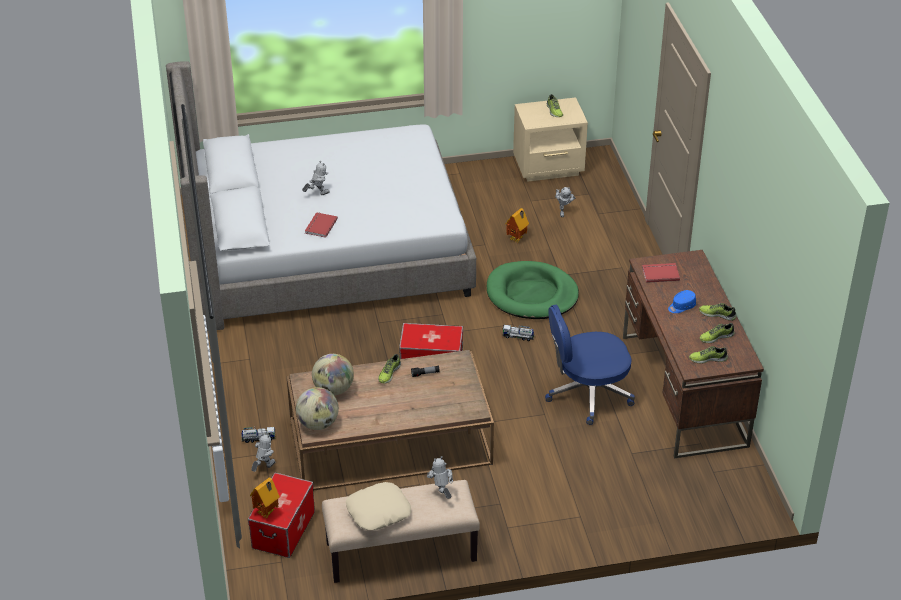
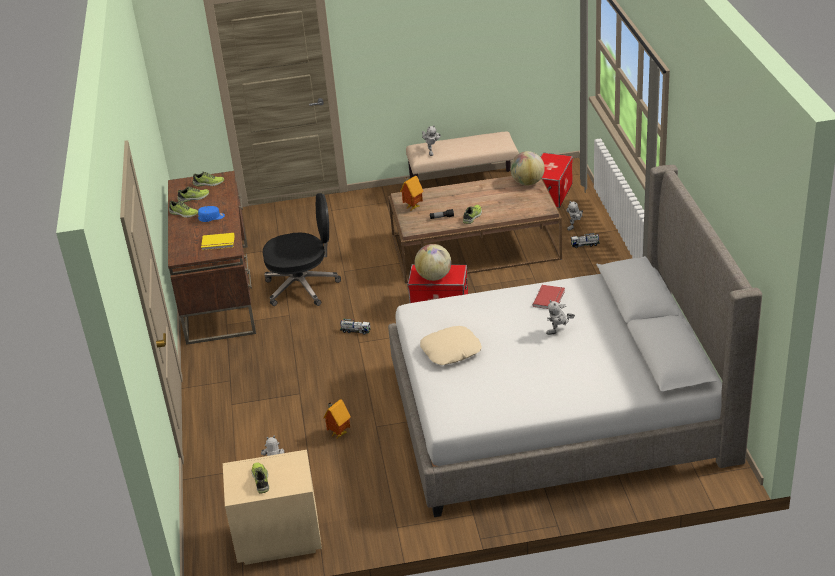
camera: 175 degrees left, 5 degrees down
(267, 513) = (558, 159): toy house -> toy house (412, 207)
(333, 389) = (518, 204): globe -> globe (434, 277)
(378, 511) = (476, 141): beige pillow -> beige pillow (451, 351)
(531, 294) = (334, 372): green dog bed -> none
(587, 394) = (303, 287): blue office chair -> black office chair
(660, 273) = (218, 243): red book -> yellow book

